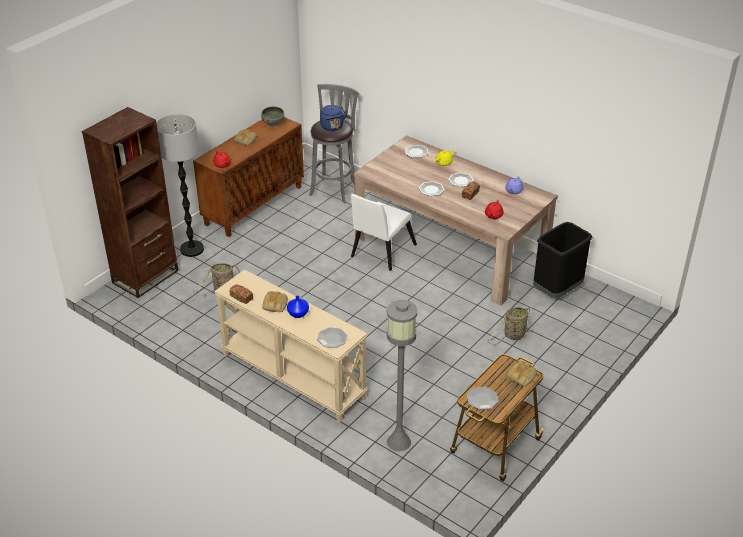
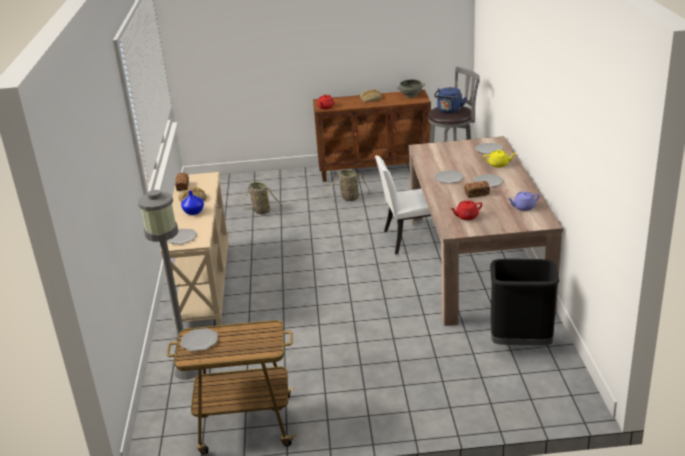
camera: 50 degrees right, 10 degrees down
(145, 277) = (232, 182): brown bookcase -> none
(192, 249) = (287, 179): floor lamp -> none
(513, 336) = (412, 354): basket -> basket (348, 198)
(522, 376) = (260, 345): bread -> none

